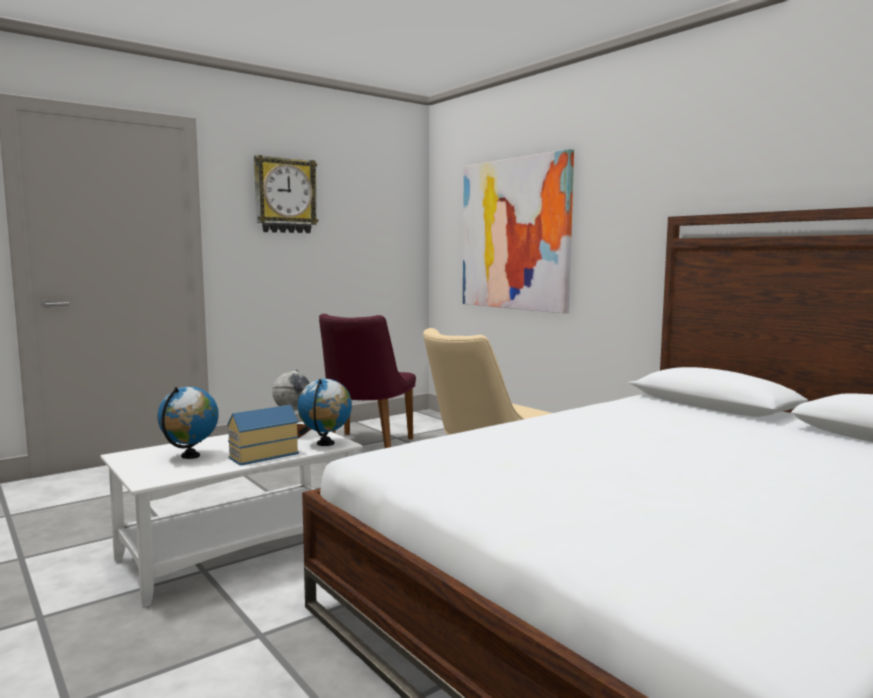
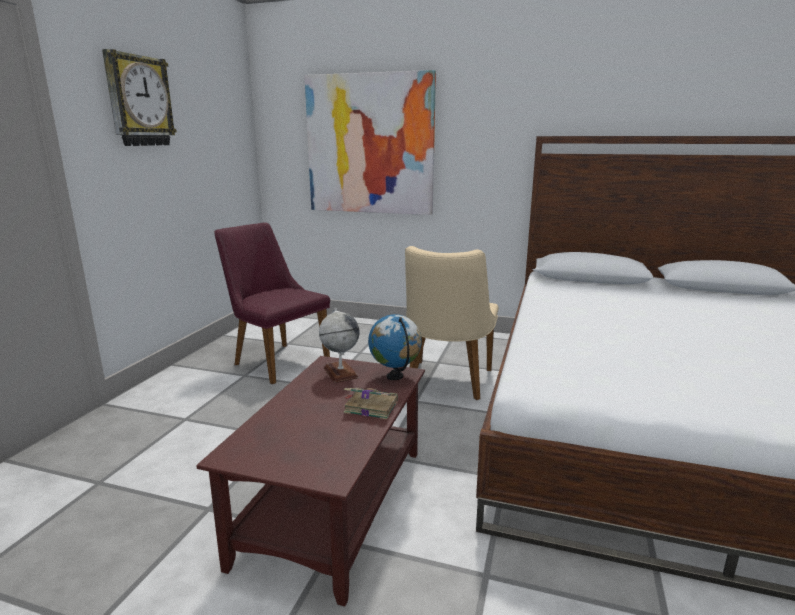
camera: 35 degrees left, 10 degrees up
(190, 456) = (306, 431): globe -> none
(237, 551) = (334, 506): white coffee table -> brown coffee table
(261, 455) = (370, 406): toy house -> book
(365, 447) = (275, 359): purple chair -> purple chair turned 150 degrees clockwise

